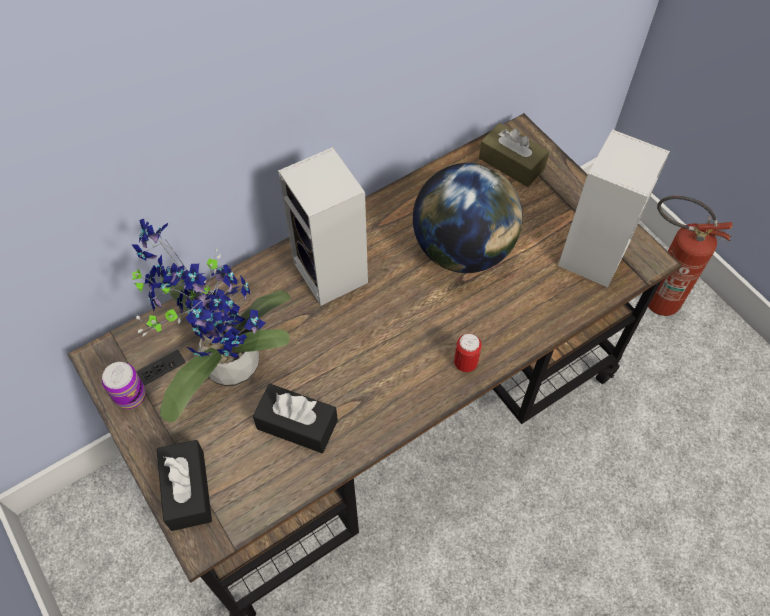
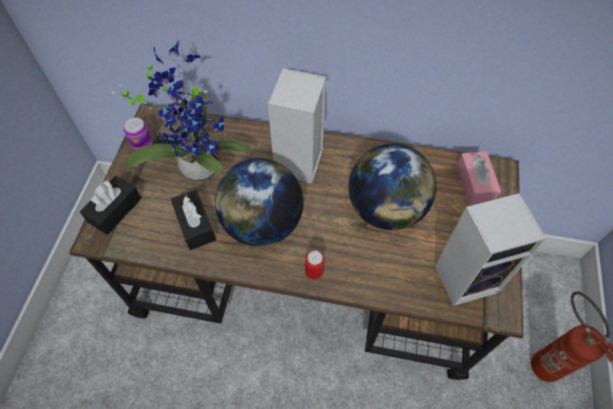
camera: 45 degrees right, 0 degrees up
(364, 362) = (262, 223): none -> globe
(511, 163) = (474, 183): brown tissue box -> pink tissue box

